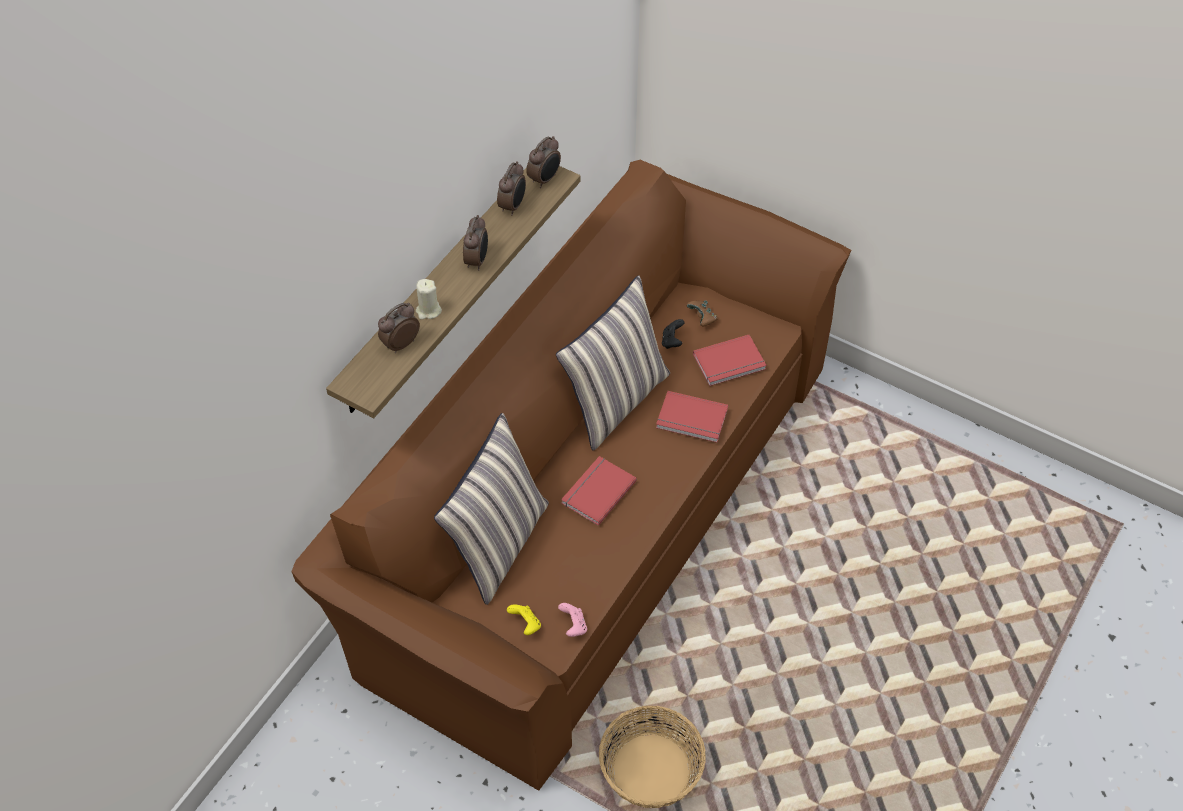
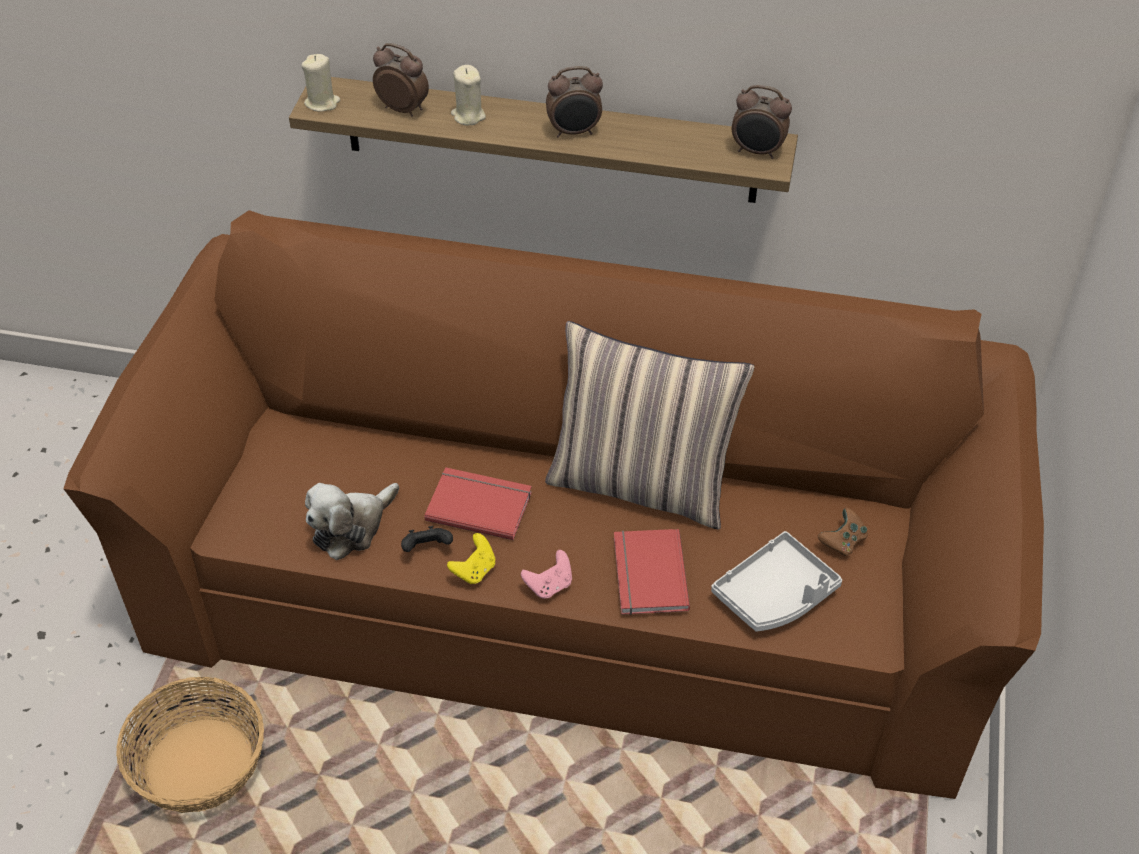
camera: 70 degrees right, 5 degrees down
(367, 388) = (322, 103): none -> beige candle
(497, 543) = (366, 434): pillow -> none
(513, 206) = (689, 137): alarm clock -> none
(525, 624) = (254, 494): yellow game controller -> yellow game controller (474, 570)
(573, 626) = (266, 542): pink game controller -> pink game controller (549, 585)
(582, 571) = (351, 527): none -> plush toy
(672, 341) = (779, 518): black game controller -> black game controller (427, 549)
(730, 363) = (775, 594): red book -> grey tray

